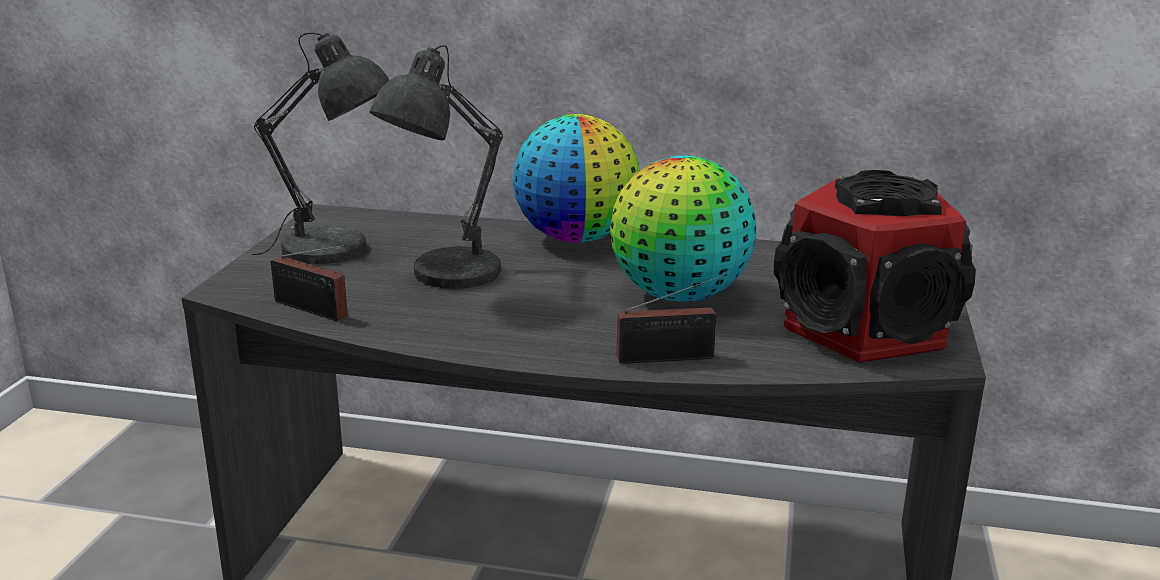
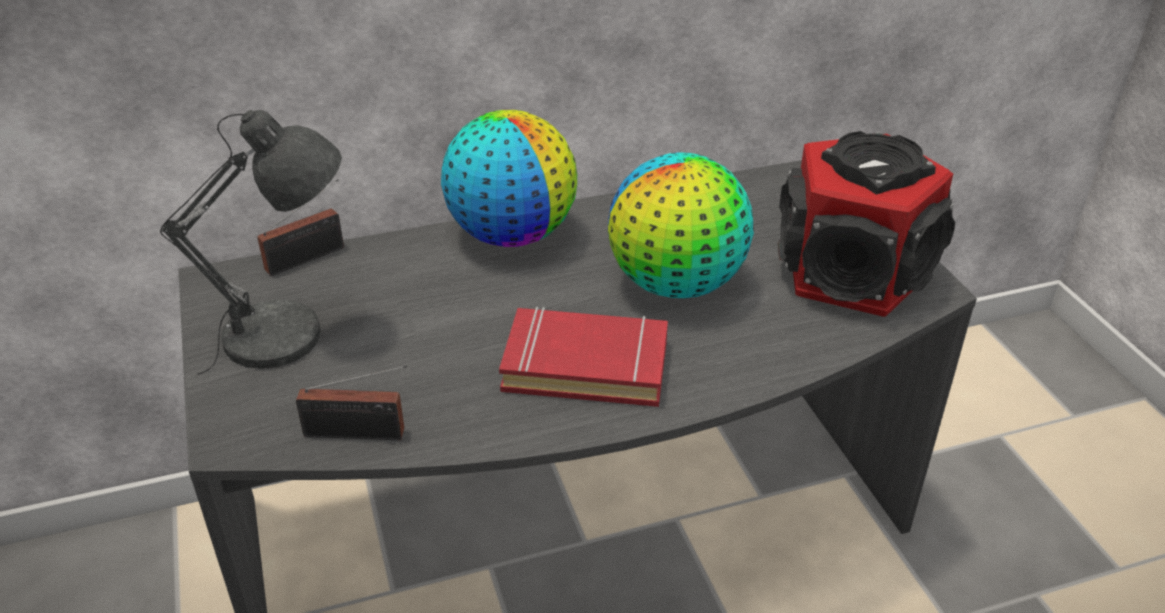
camera: 30 degrees left, 15 degrees up
(447, 275) = (442, 332): grey table lamp -> none
(534, 321) = (586, 365): none -> red book
(671, 358) = (743, 368): radio -> radio (310, 257)

